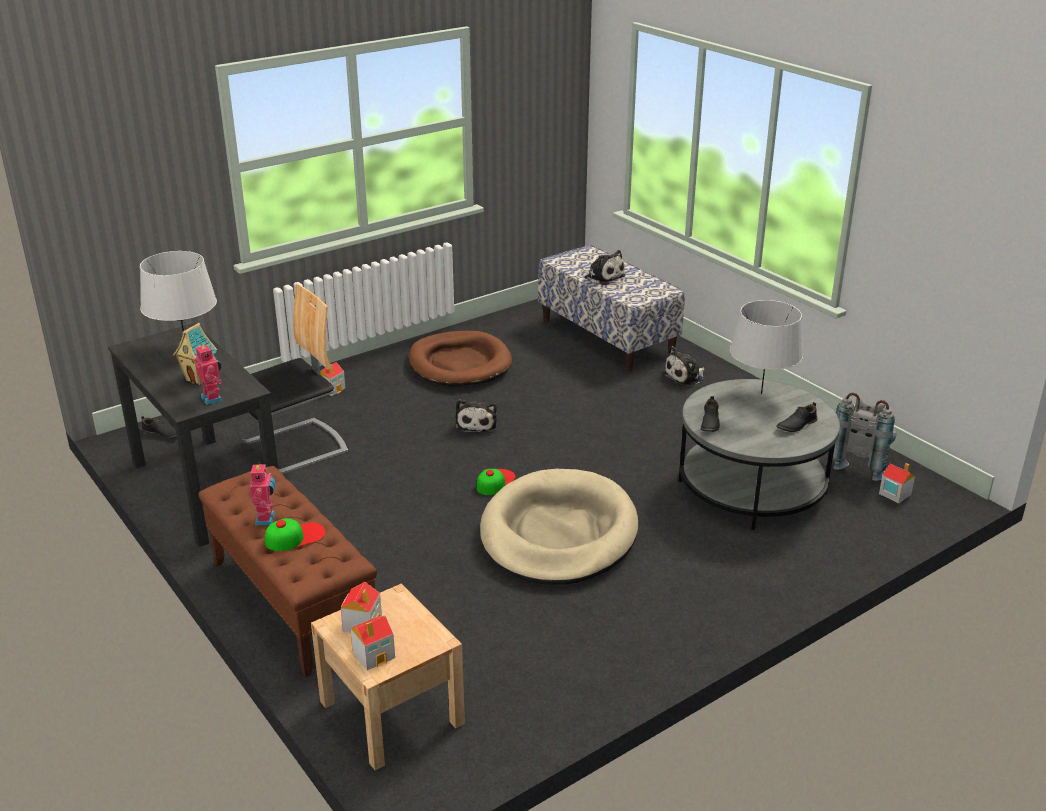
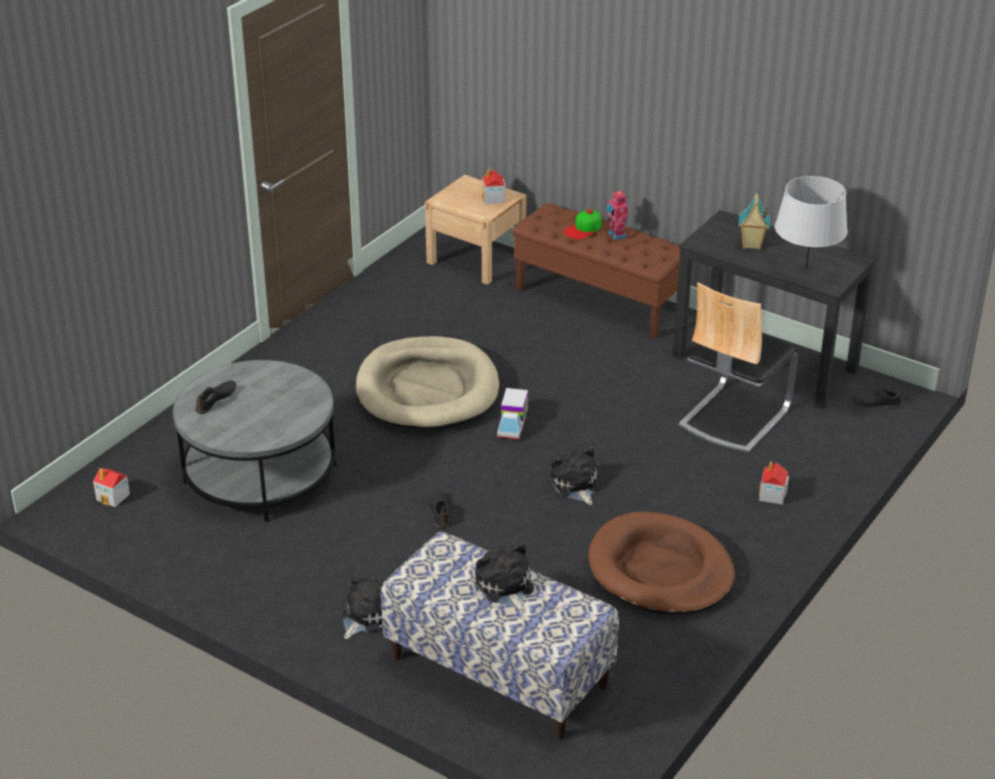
camera: 160 degrees right, 5 degrees up
(213, 398) = (717, 231): toy robot -> none
(374, 654) = (473, 187): toy house -> none
(495, 482) = (512, 425): cap -> toy truck
(603, 277) = (505, 587): plush toy -> plush toy turned 45 degrees clockwise
(709, 423) = (302, 385): black shoe -> black shoe (439, 511)
(761, 394) = (255, 431): grey table lamp -> none
(861, 463) = (144, 528): grey backpack -> none

